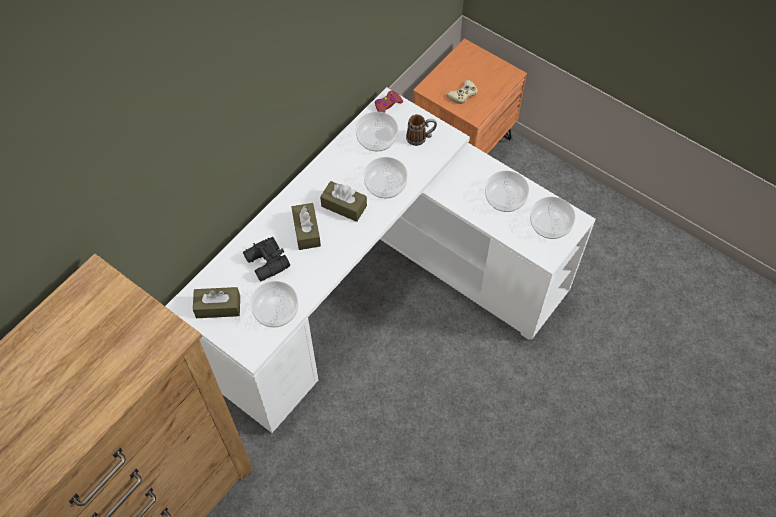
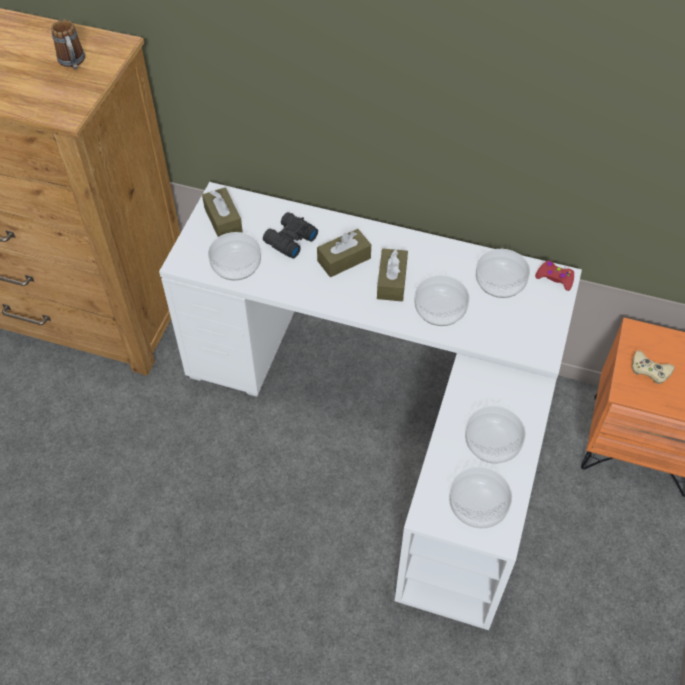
camera: 70 degrees right, 5 degrees down
(420, 138) = (526, 324): mug -> mug (73, 63)

